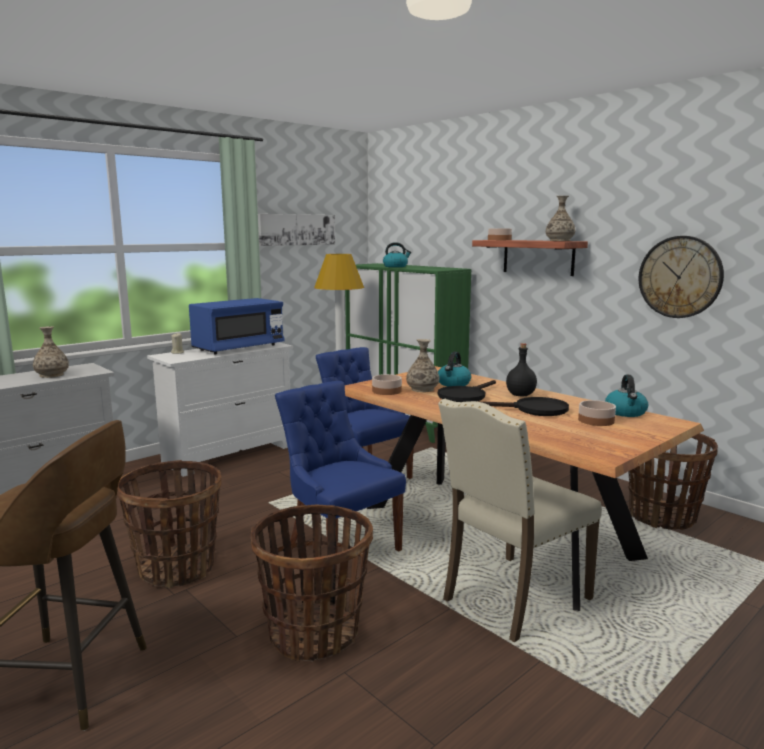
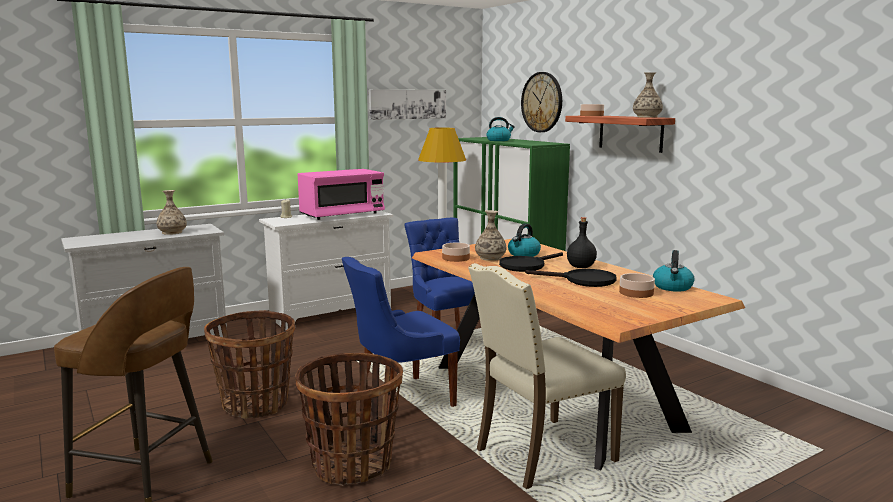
camera: 10 degrees right, 0 degrees up
(239, 348) = (342, 215): blue microwave -> pink microwave
(341, 548) = (401, 400): blue chair -> blue chair turned 90 degrees counterclockwise
(662, 516) = (728, 396): basket -> none
(680, 277) = (759, 155): wall clock -> wall clock (542, 102)

